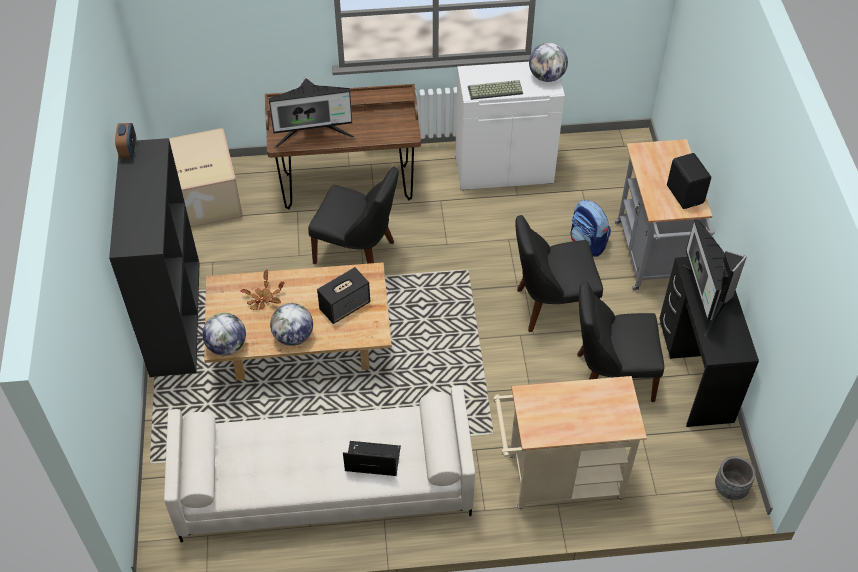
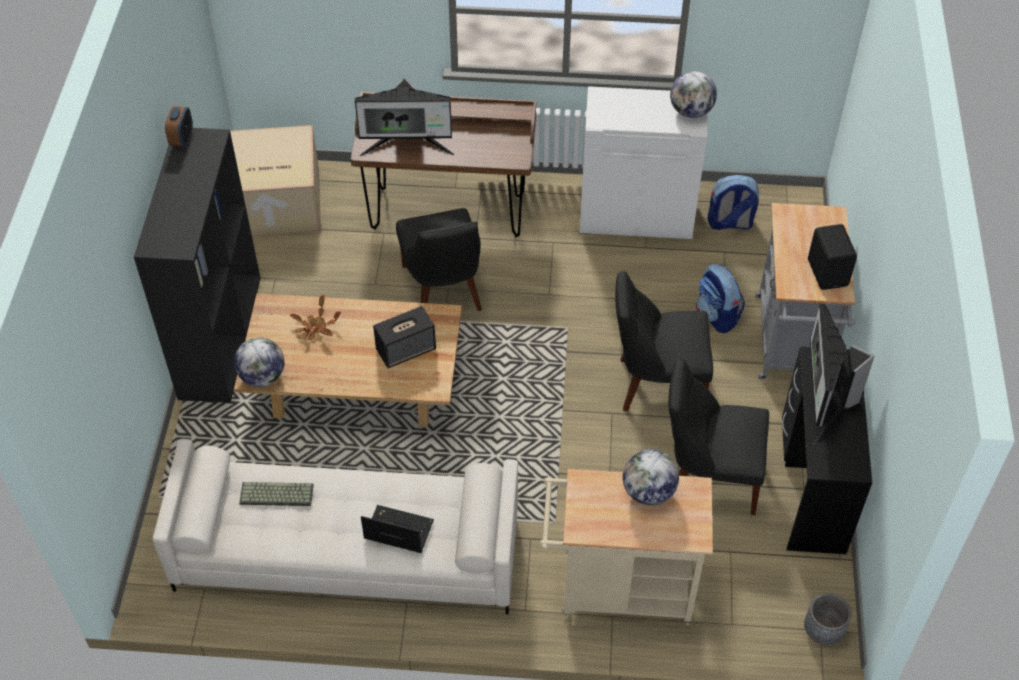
camera: 10 degrees right, 0 degrees up
(293, 336) = (339, 376): globe -> globe (648, 492)
(358, 253) = (443, 291): black chair -> black chair turned 45 degrees clockwise
(494, 91) = (625, 121): keyboard -> keyboard (275, 495)
(581, 166) = (729, 223): none -> backpack

